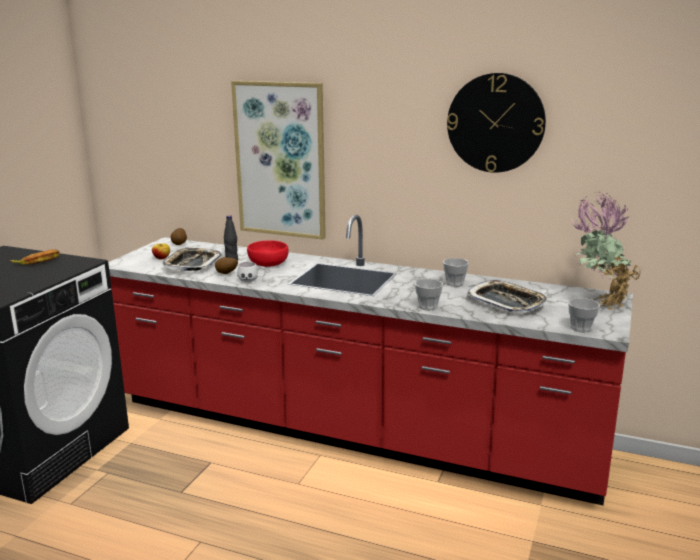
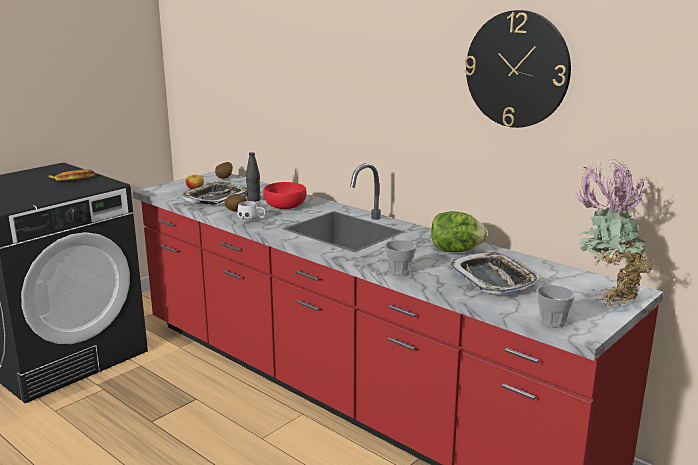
camera: 20 degrees right, 0 degrees up
(280, 160) = (314, 99): picture -> none
(454, 283) = (455, 251): cup -> lettuce

